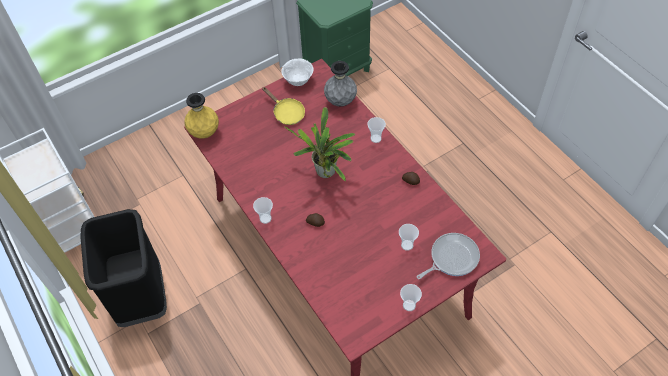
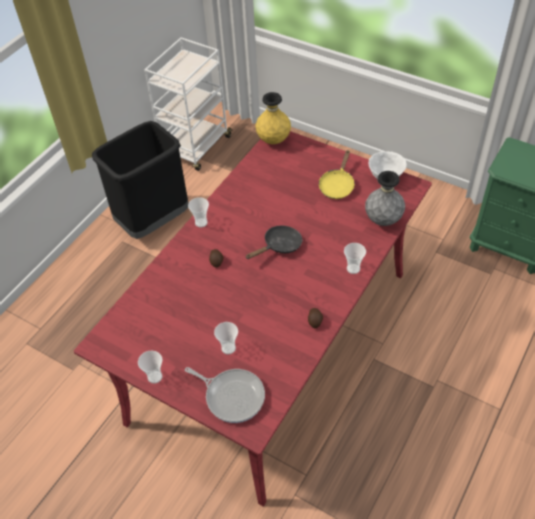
camera: 65 degrees right, 5 degrees down
(325, 174) = (279, 246): potted plant -> black frying pan

